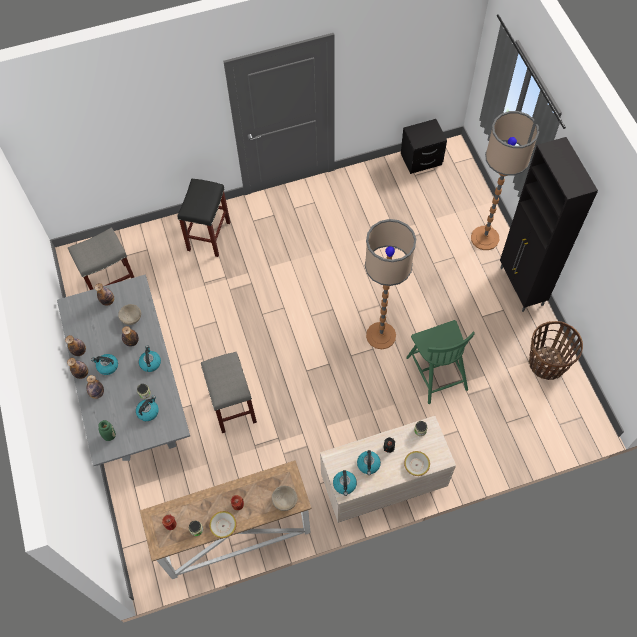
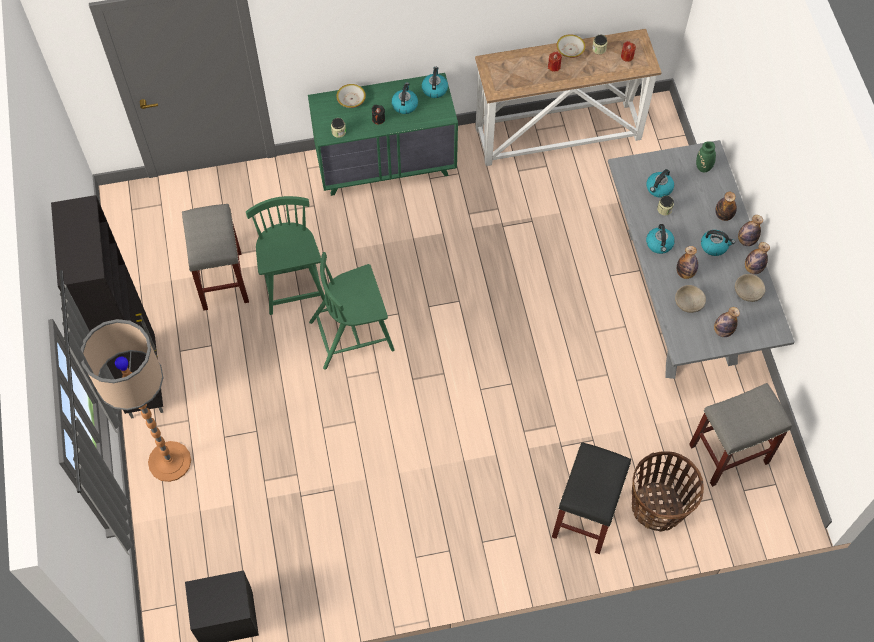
camera: 175 degrees left, 0 degrees up
(233, 407) = (556, 266): grey stool -> grey stool (221, 280)
(285, 500) = (502, 64): beige bowl -> beige bowl (747, 293)
(381, 335) = (353, 335): floor lamp -> green chair
(382, 484) = (386, 165): beige dresser -> green dresser
(546, 364) = (149, 274): basket -> basket (657, 507)

